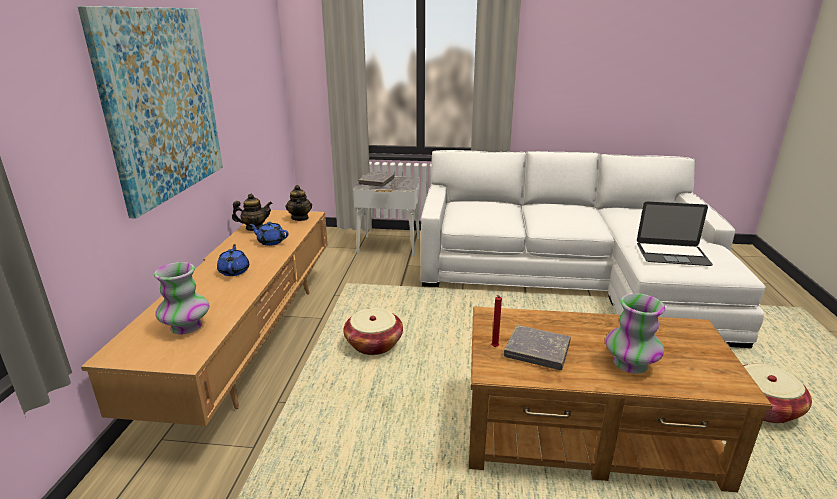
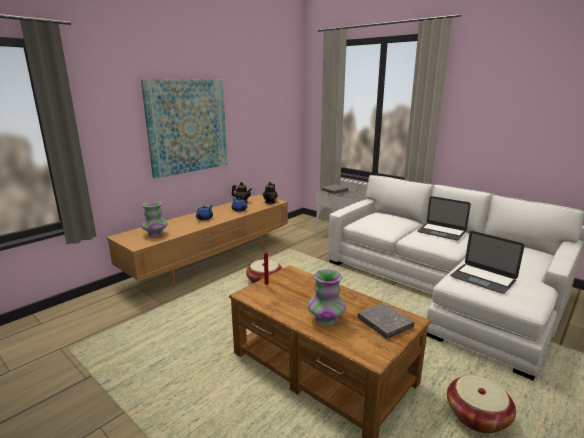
camera: 35 degrees right, 5 degrees down
(537, 351) = (285, 294): grey book -> grey book (384, 323)
(563, 210) = (441, 231): none -> laptop

